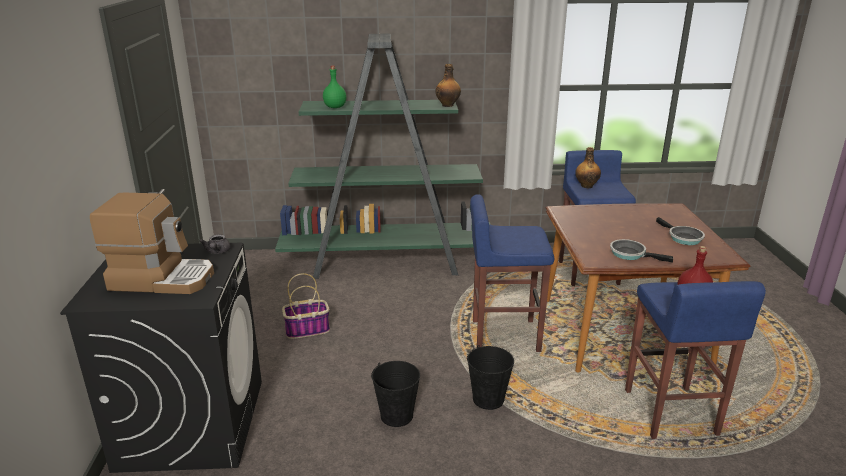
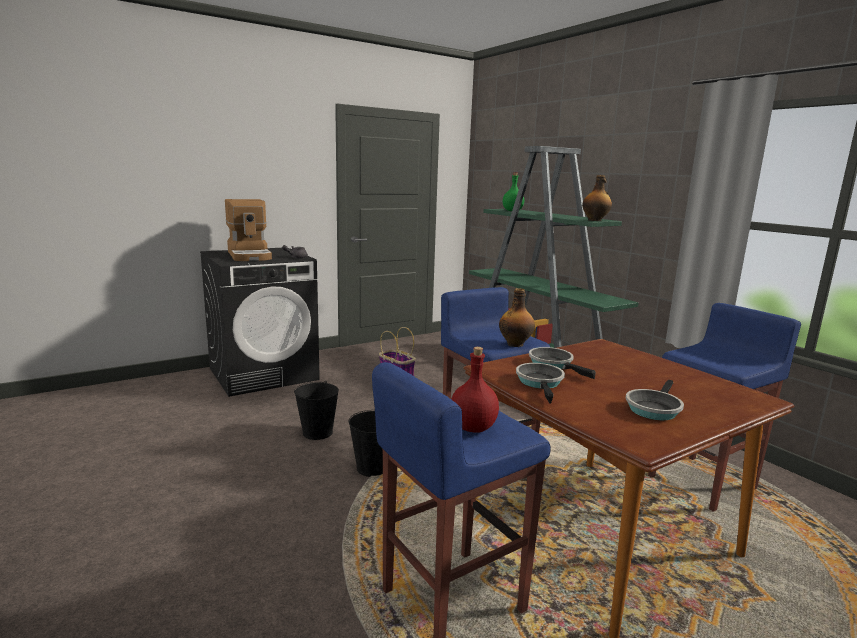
camera: 60 degrees right, 10 degrees down
(586, 186) = (711, 350): bottle -> bottle (515, 344)
(596, 239) = (553, 364): none -> frying pan

